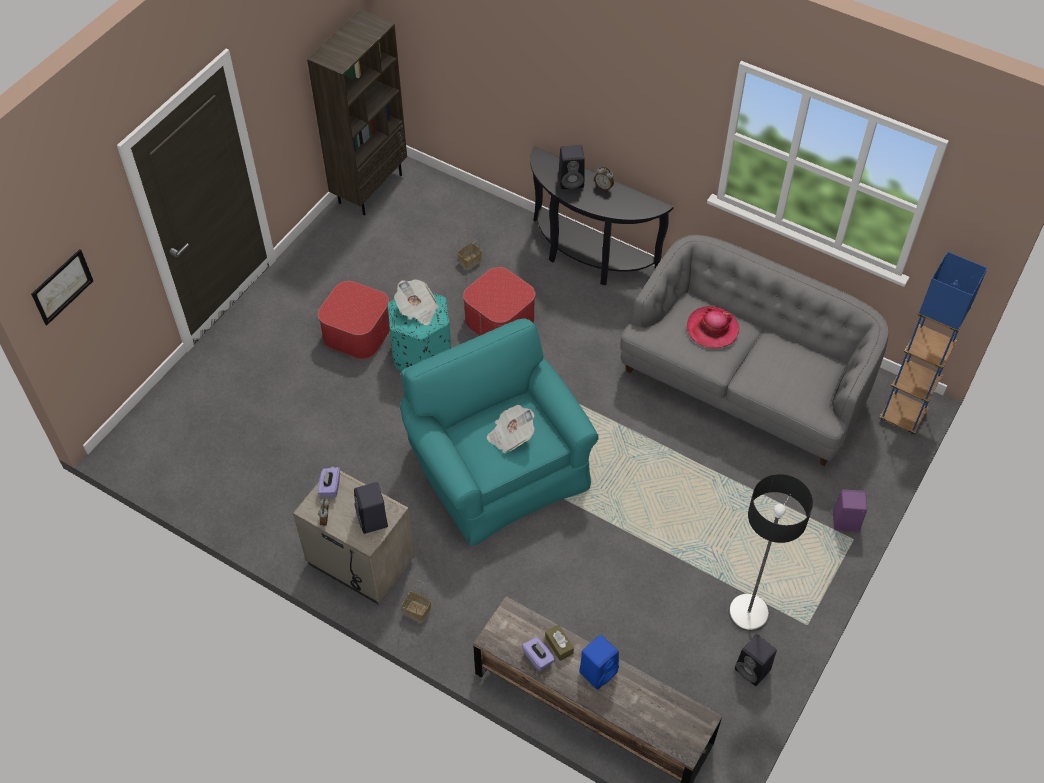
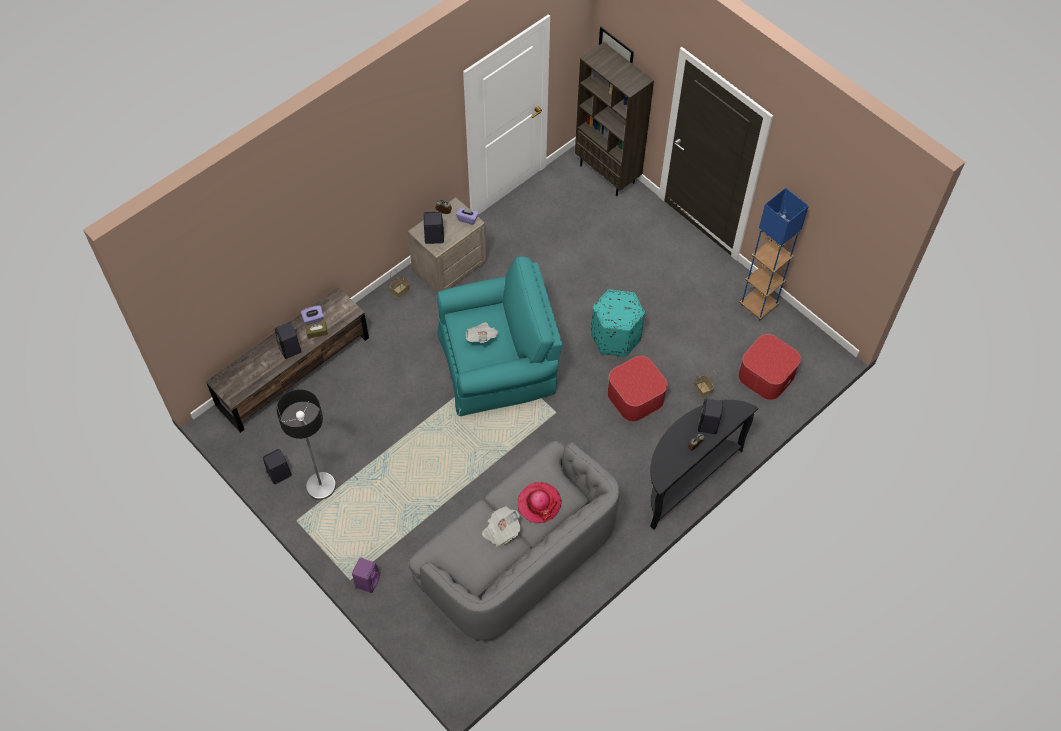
camera: 105 degrees right, 5 degrees up
(357, 332) = (648, 300): ottoman -> ottoman (766, 375)
(370, 188) = (804, 336): brown bookcase -> brown bookcase (608, 174)
(417, 309) = (620, 308): newspaper -> newspaper (501, 531)
(599, 671) = (290, 349): blue speaker -> black speaker
(902, 416) = (446, 667): blue floor lamp -> blue floor lamp (758, 305)

